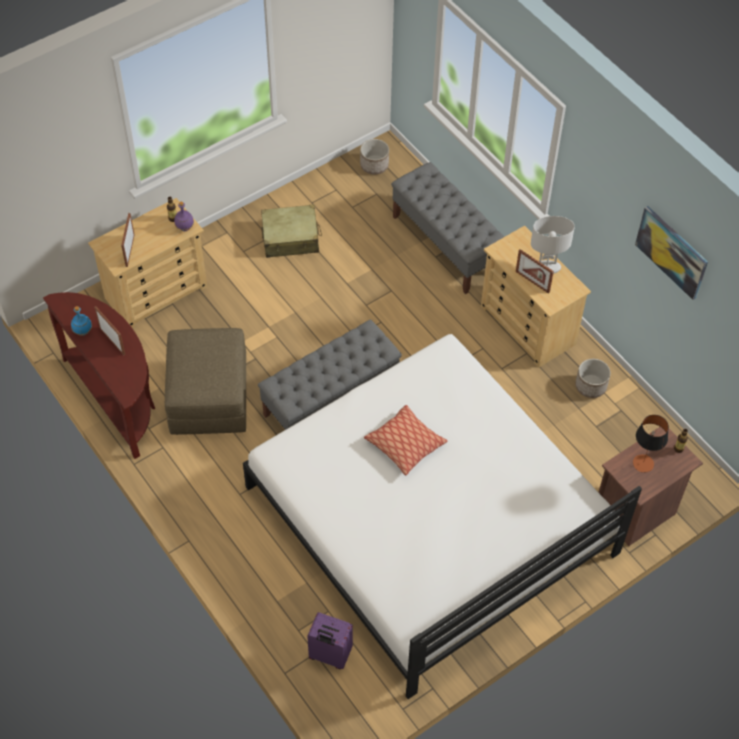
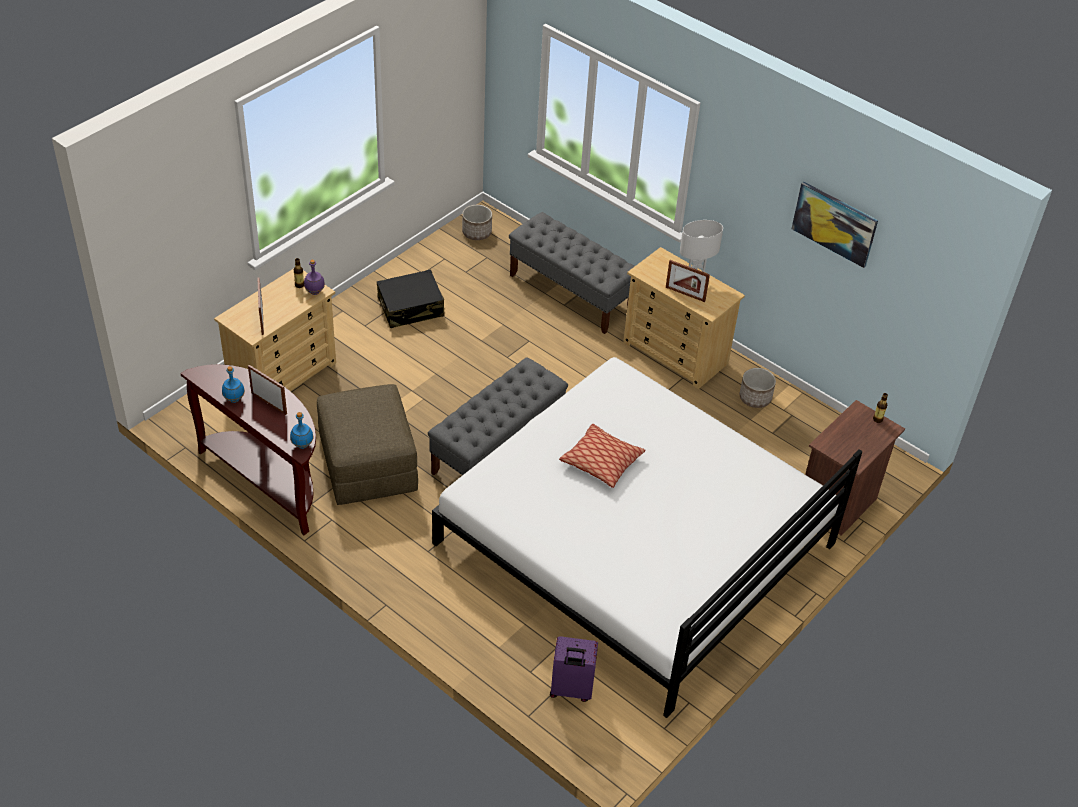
camera: 15 degrees left, 10 degrees down
(130, 389) = (302, 444): none -> blue bottle
(291, 238) = (411, 307): beige suitcase -> black suitcase
(643, 463) = (848, 437): table lamp -> none

